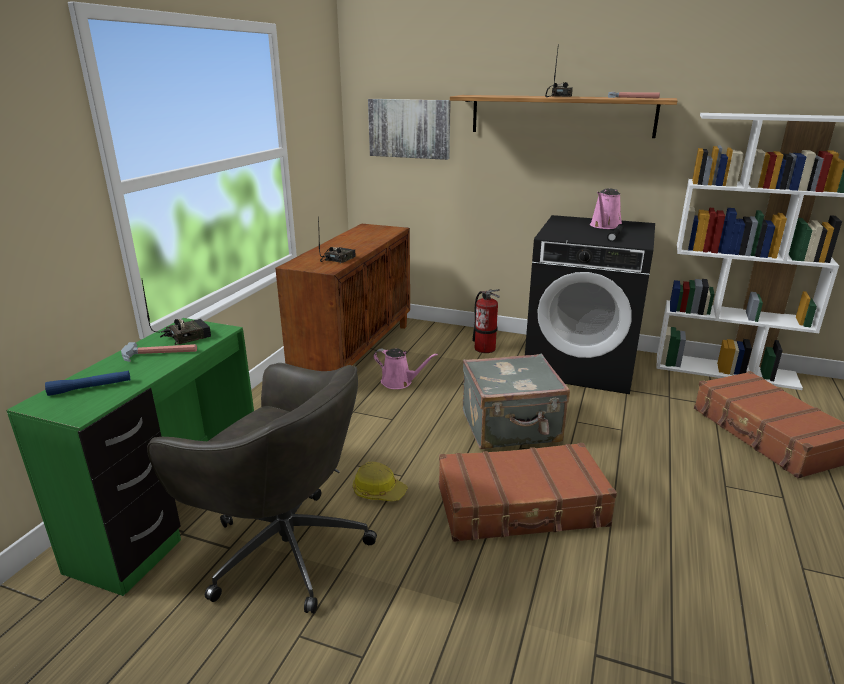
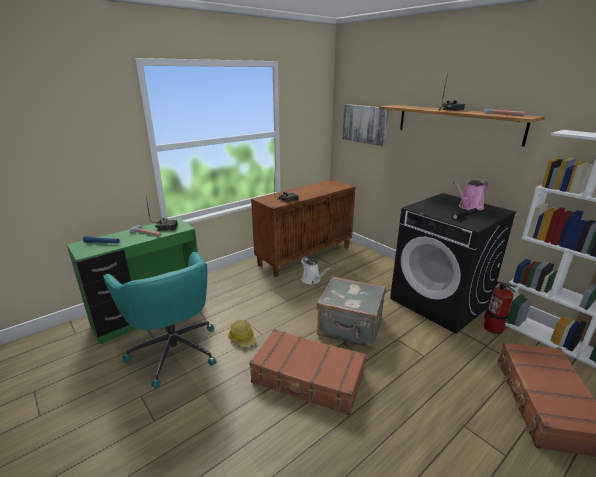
camera: 30 degrees right, 0 degrees up
(283, 548) = (174, 350): grey office chair -> turquoise office chair
(399, 382) = (312, 280): pink watering can -> white watering can
(484, 348) = (383, 273): fire extinguisher -> fire extinguisher (493, 328)

